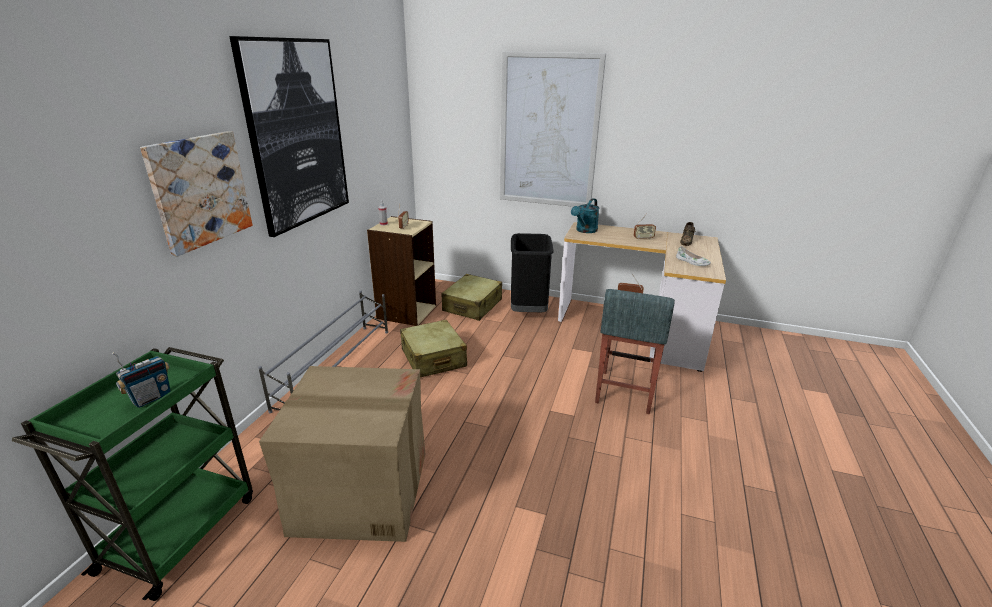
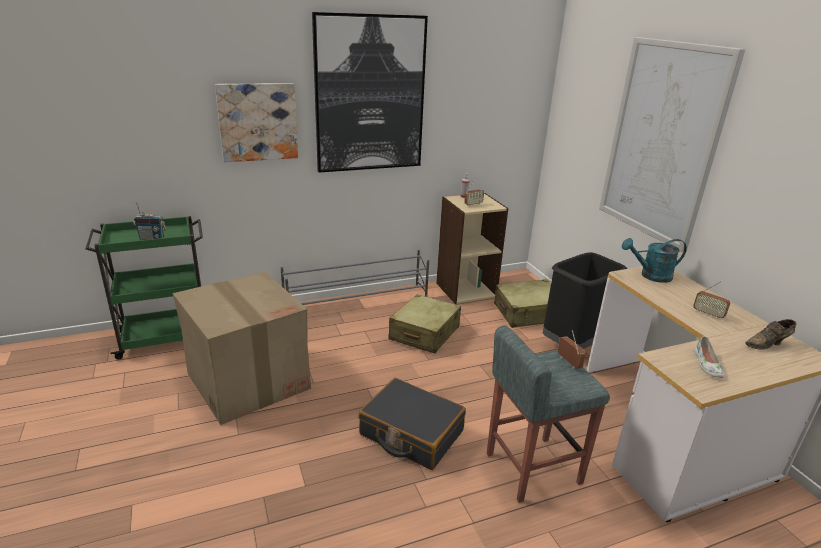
camera: 50 degrees right, 0 degrees up
(541, 425) = (411, 433): none -> black suitcase

